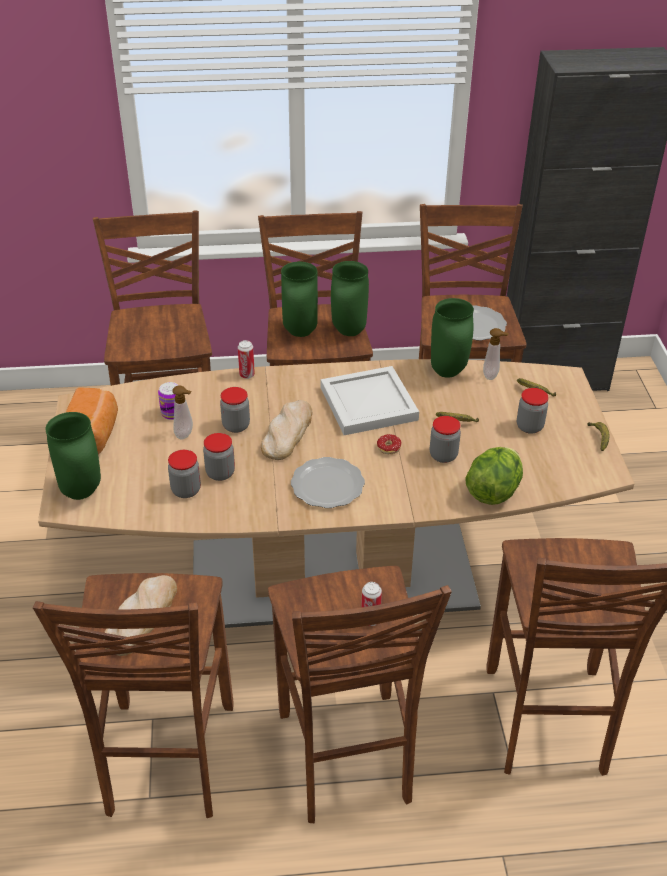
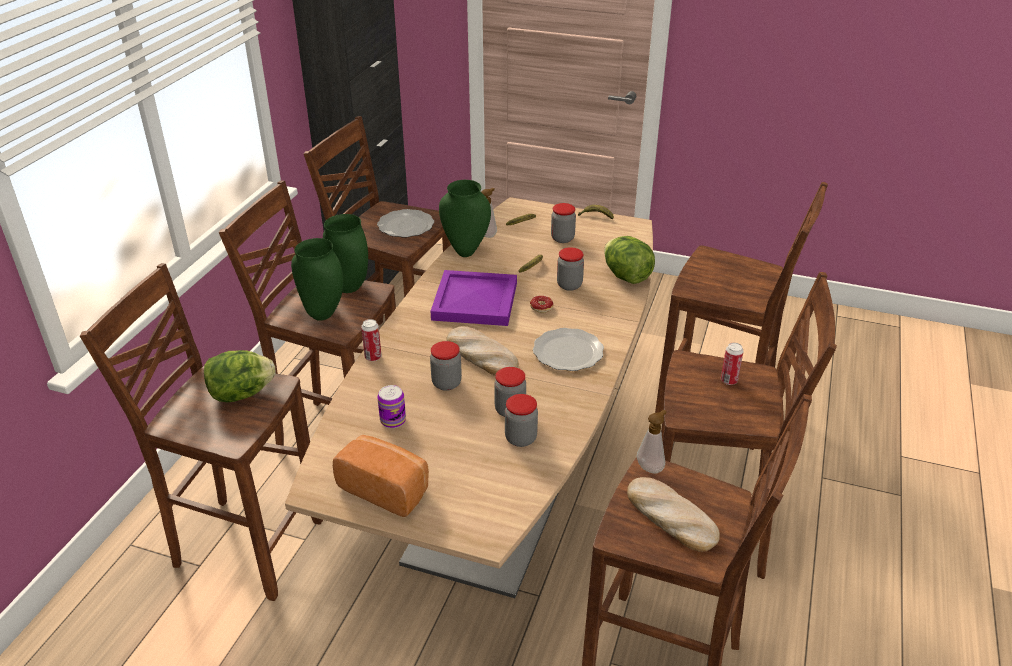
camera: 65 degrees left, 5 degrees down
(80, 492) = (475, 517): green vase -> none
(175, 333) = (241, 394): none -> lettuce
(186, 435) = (435, 419): soap dispenser -> soap dispenser (651, 467)
(370, 404) = (476, 301): white tray -> purple tray

